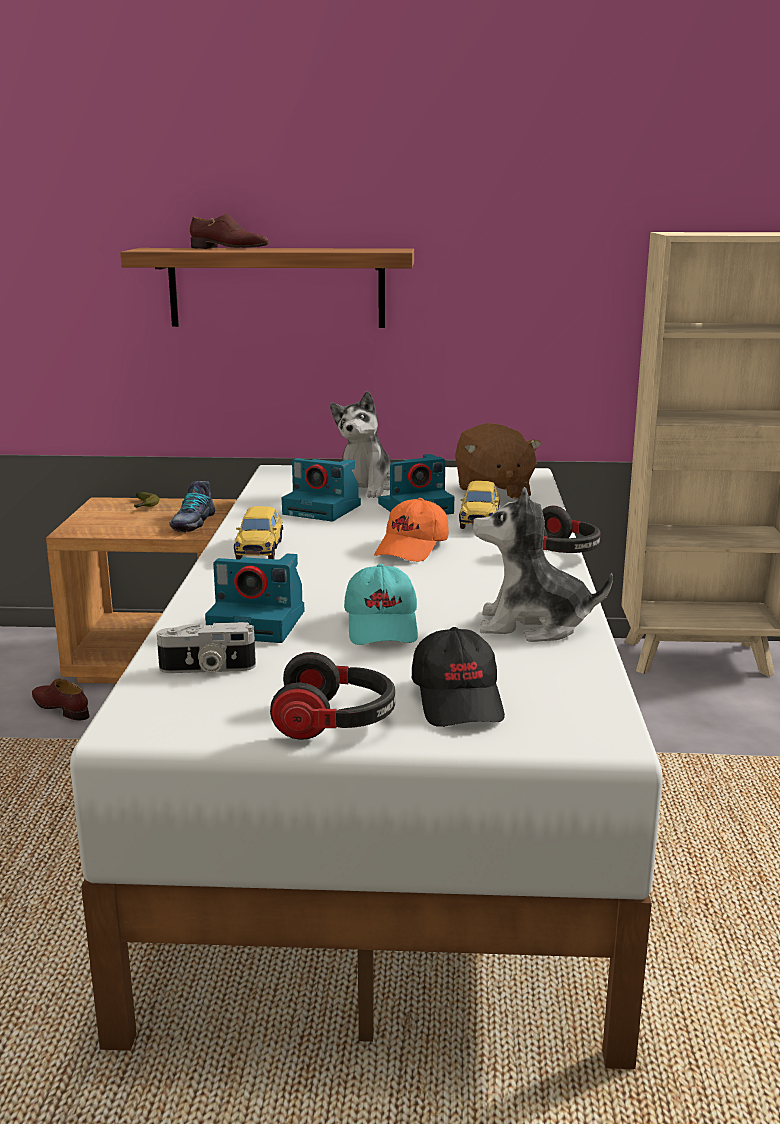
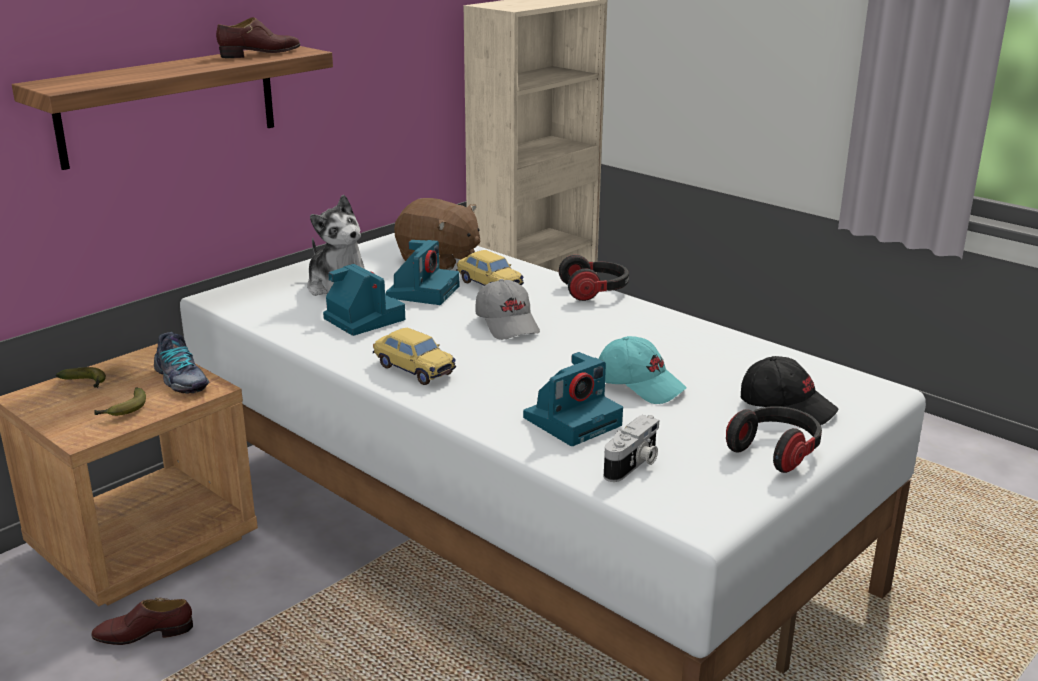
camera: 50 degrees left, 5 degrees up
(124, 526) = (124, 410): none -> banana
(229, 248) = (135, 71): brown shoe -> brown shoe (261, 54)
(324, 509) = (362, 318): camera -> camera turned 105 degrees counterclockwise
(412, 548) = (508, 324): orange cap -> grey cap
(532, 625) = (703, 345): plush toy -> none

